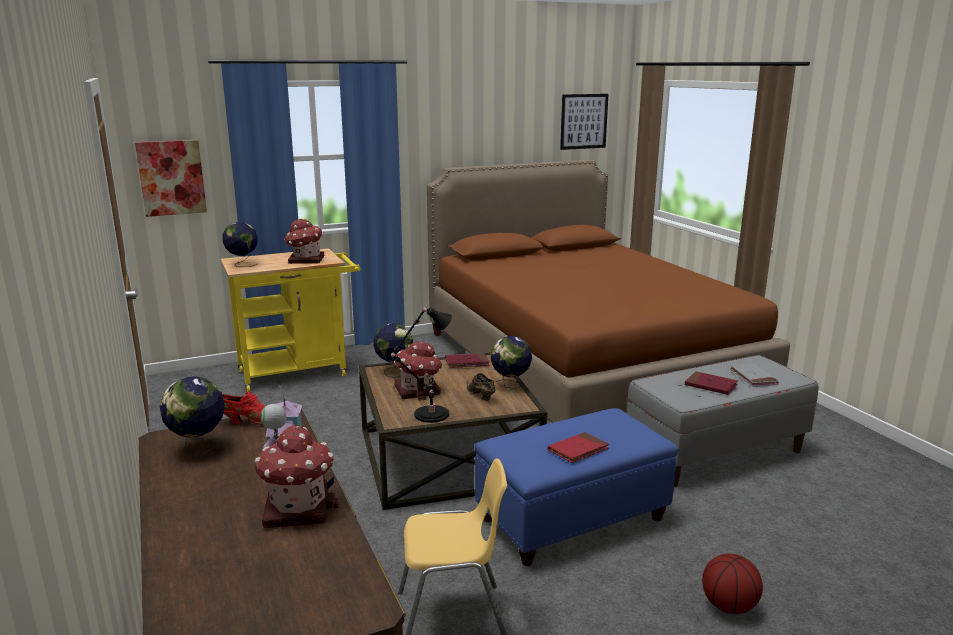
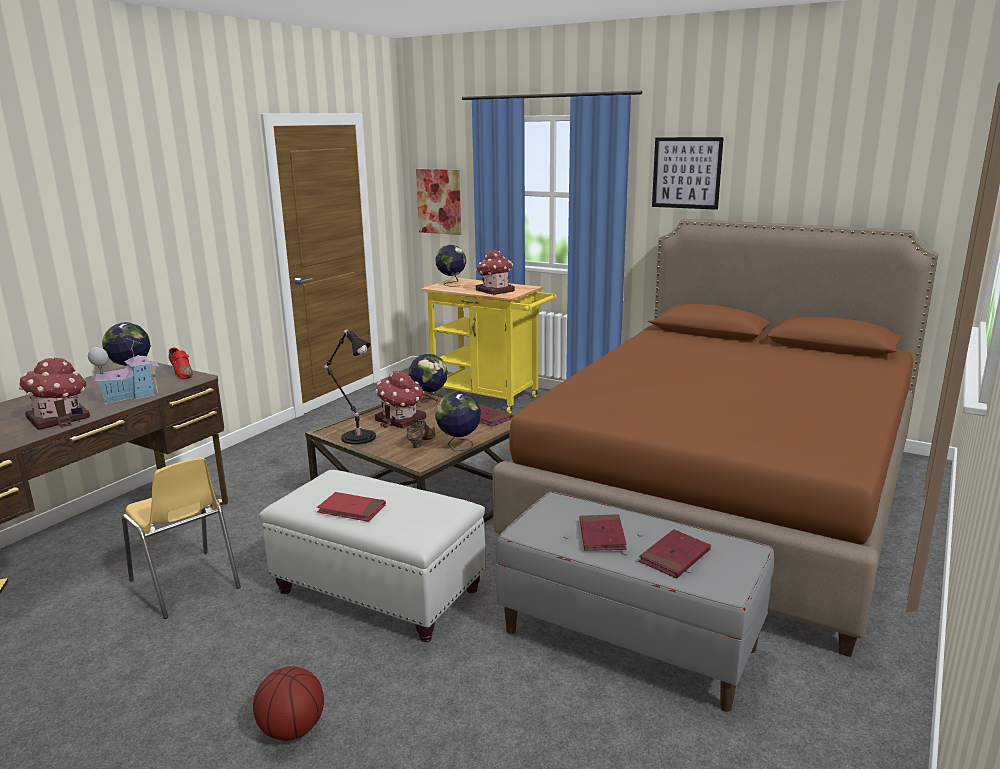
camera: 55 degrees right, 0 degrees up
(571, 519) = (377, 590): blue ottoman -> white ottoman
(584, 121) = (911, 173): picture -> picture (686, 173)
(753, 377) = (674, 557): grey book -> red book

